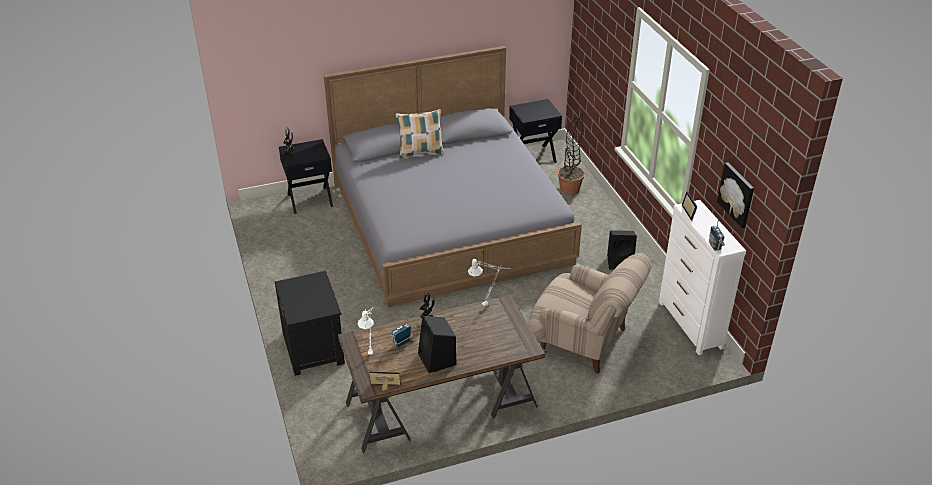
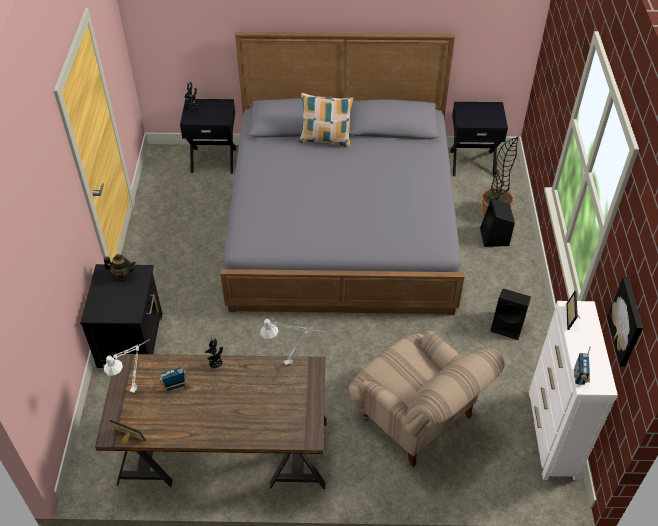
camera: 20 degrees right, 10 degrees up
(304, 283) = (123, 275): none -> teapot
(437, 359) = (201, 420): black speaker -> black speaker (495, 237)

